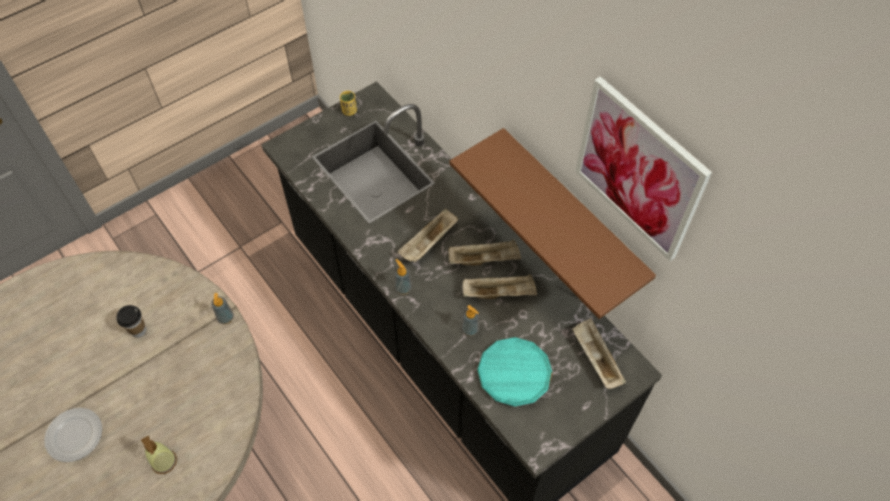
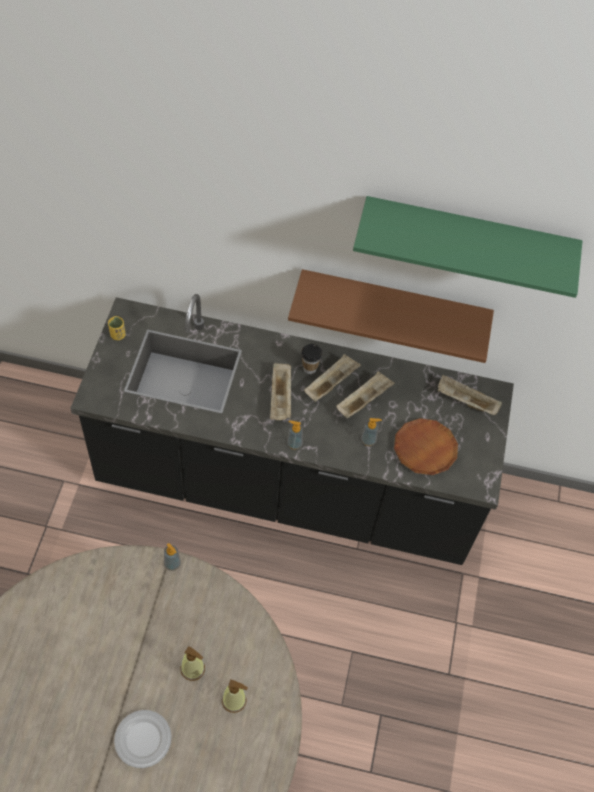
camera: 45 degrees left, 0 degrees up
(138, 330) = (110, 625): cup -> cup (309, 368)
(160, 411) = (193, 669): none -> soap dispenser
(514, 373) = (425, 449): turquoise plate -> brown plate
(639, 170) = (467, 238): picture -> green shelf

